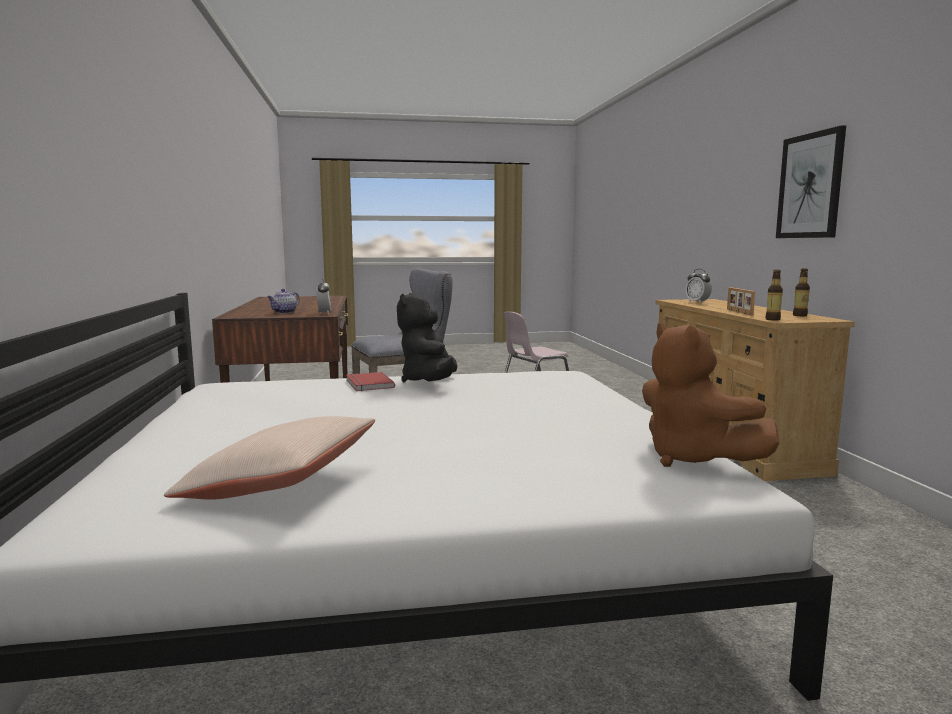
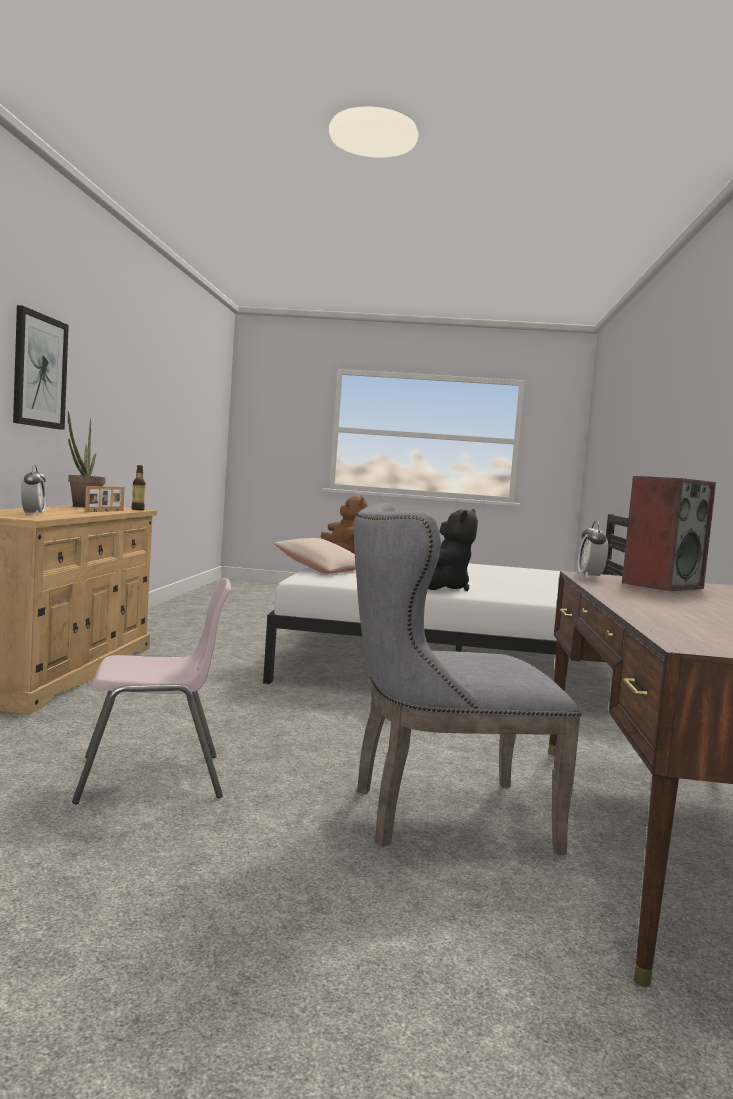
camera: 165 degrees left, 5 degrees down
(280, 485) = (522, 571): beige pillow -> beige pillow (321, 570)
(284, 312) = (662, 585): teapot -> speaker
(368, 384) = (499, 592): red book -> none
(800, 315) = (82, 507): bottle -> potted plant

